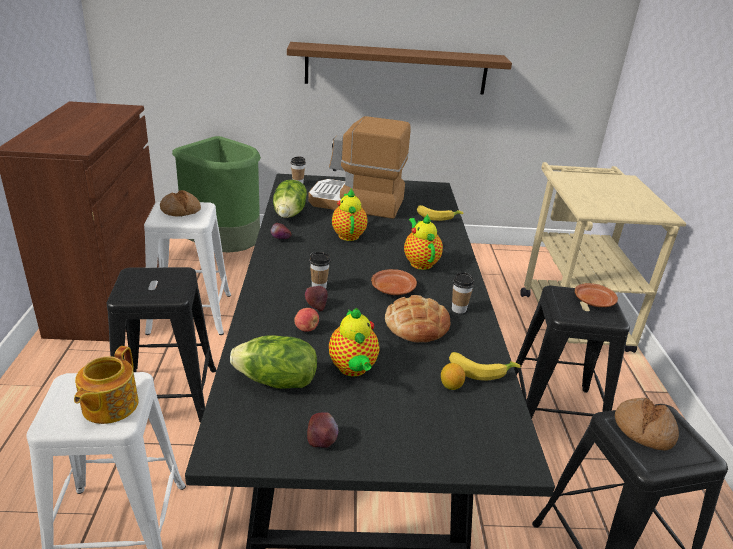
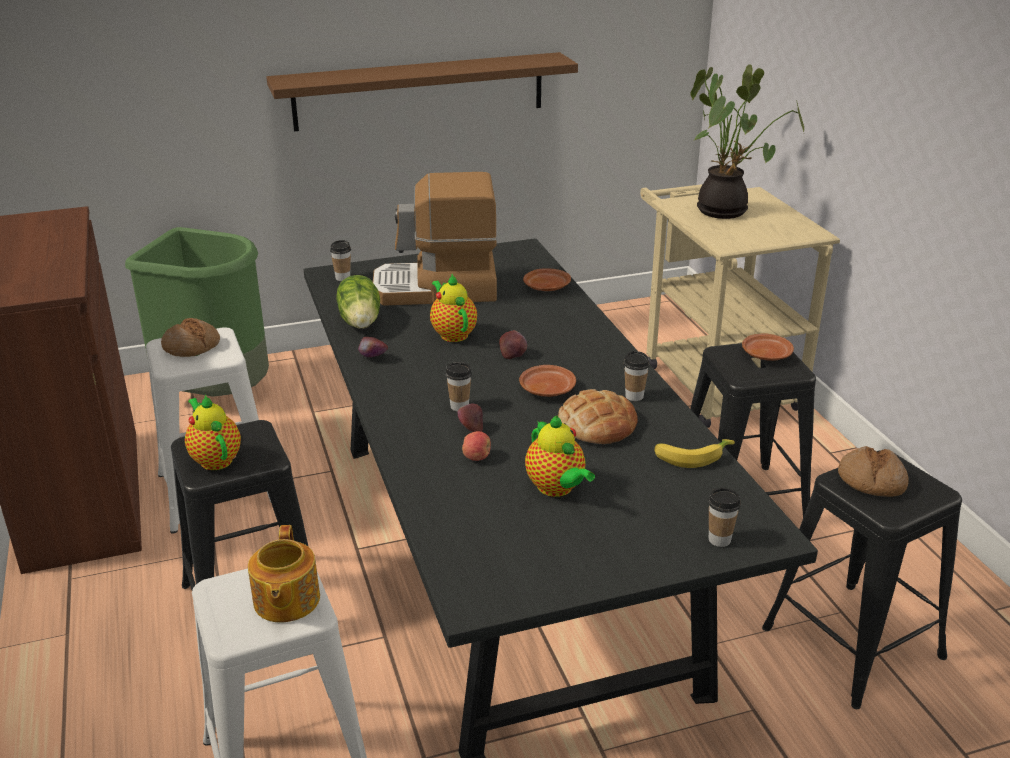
camera: 15 degrees left, 0 degrees up
(276, 382) = (482, 522): lettuce -> none
(322, 441) = (569, 567): apple -> apple (513, 355)
(420, 262) = (559, 350): teapot -> teapot (215, 458)
(437, 216) = (547, 287): banana -> brown plate
(451, 386) = (670, 481): lemon -> none
(466, 451) = (719, 540): none -> cup
(600, 187) = (726, 210): none -> potted plant

